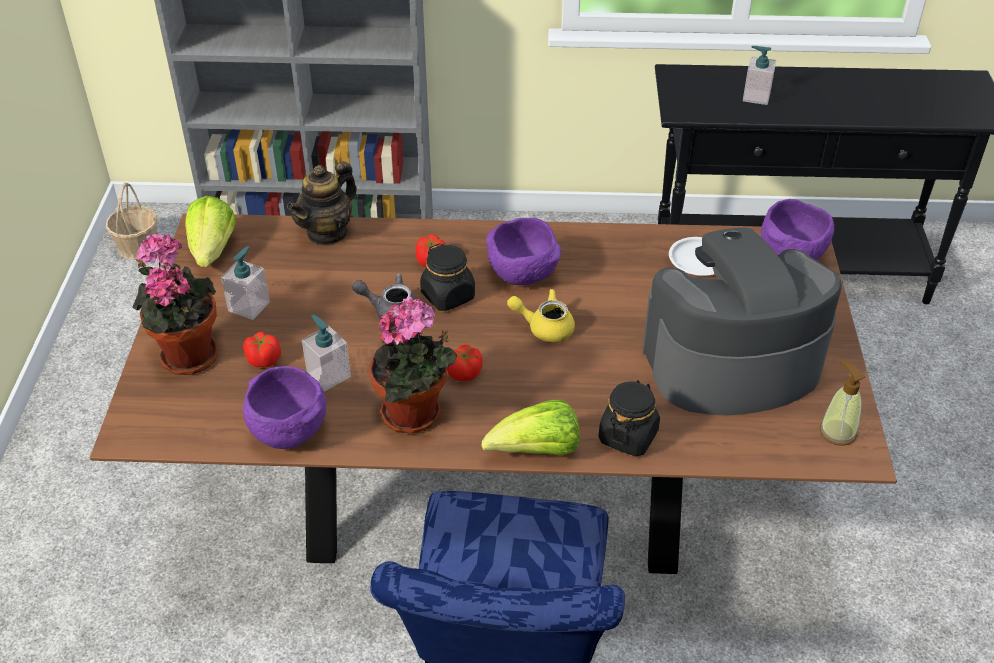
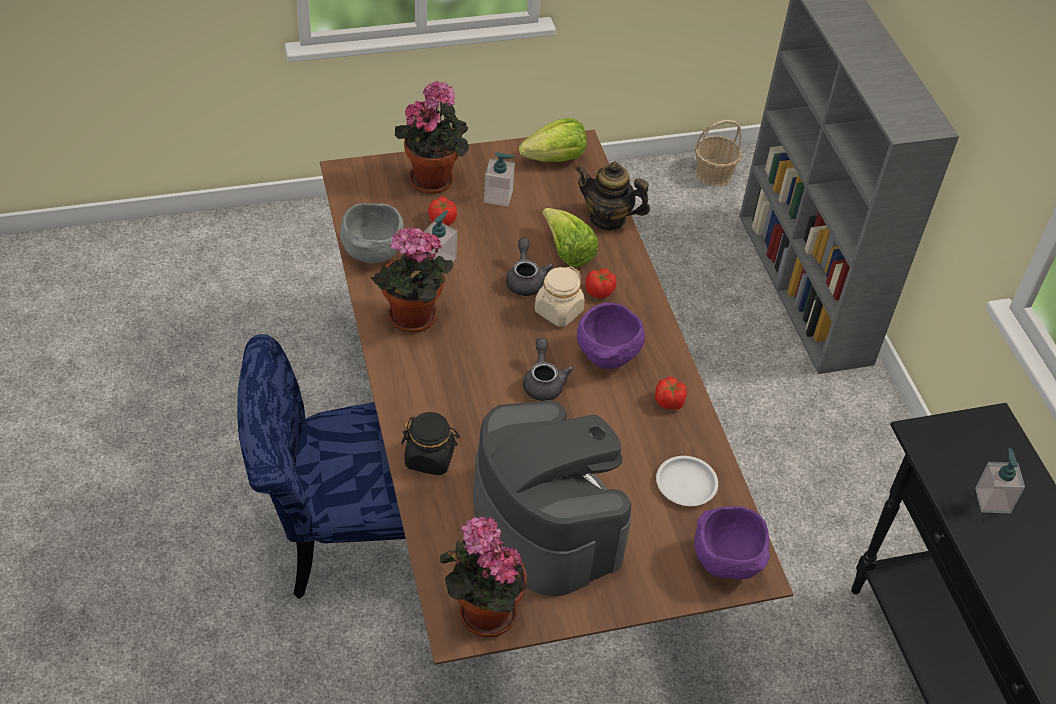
camera: 70 degrees right, 5 degrees up
(287, 431) = (373, 251): purple bowl -> grey bowl
(448, 296) = (558, 311): black jar -> beige jar
(464, 373) = (468, 340): tomato -> tomato (669, 402)
(537, 451) = (395, 401): lettuce -> lettuce (567, 252)
(544, 327) = (543, 382): yellow teapot -> grey teapot
(837, 432) = (482, 612): soap dispenser -> potted plant

